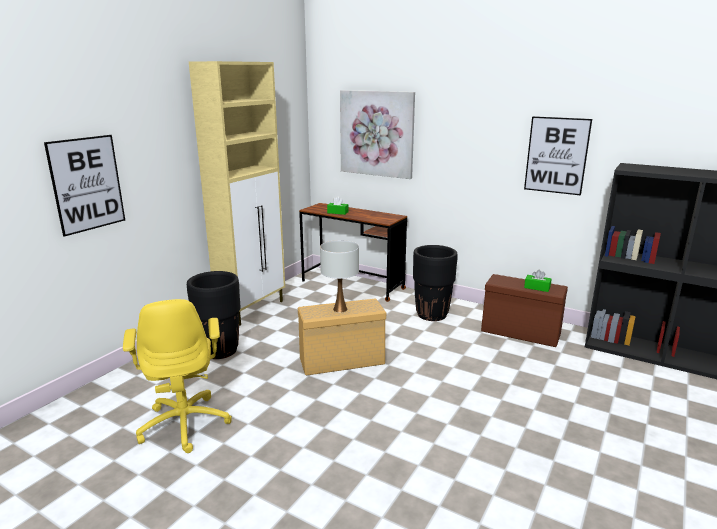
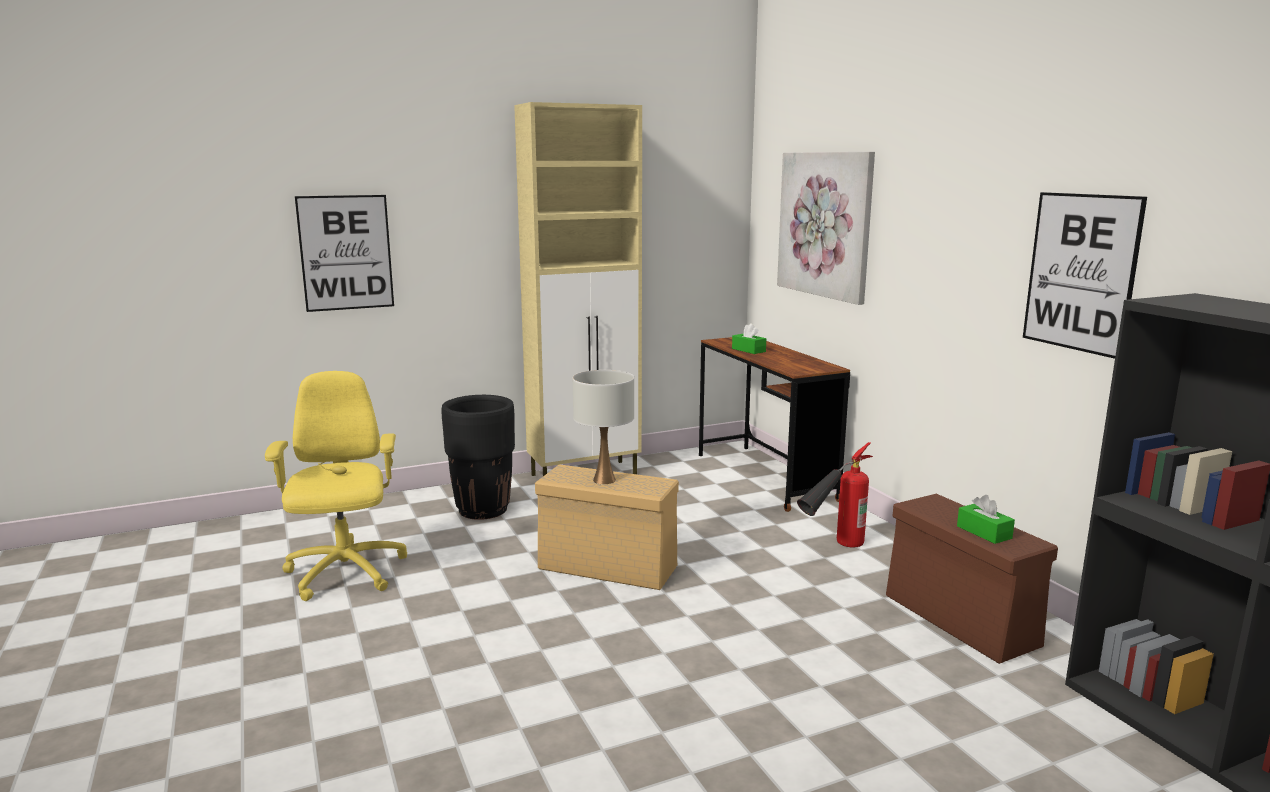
camera: 35 degrees right, 5 degrees down
(185, 423) = (345, 573): yellow office chair -> yellow office chair turned 150 degrees clockwise
(432, 315) = (833, 548): black planter -> fire extinguisher

